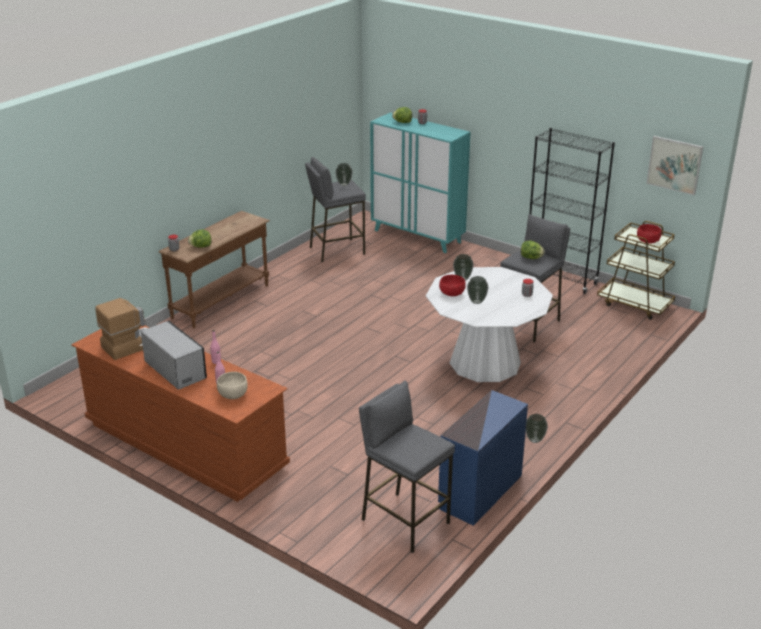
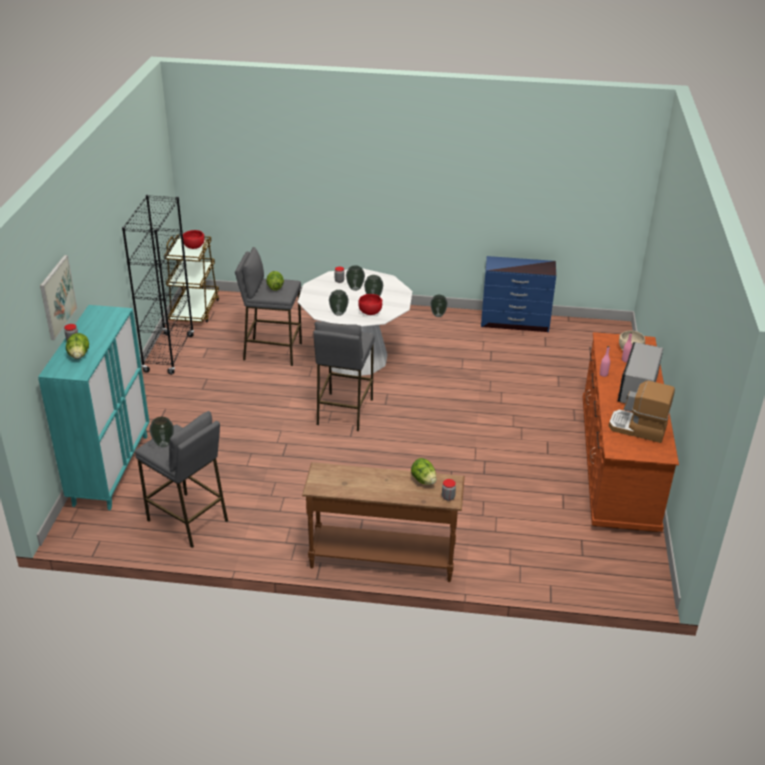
camera: 120 degrees left, 5 degrees up
(405, 521) = (574, 340): grey stool -> grey stool (344, 412)
(504, 298) = (355, 289): none -> vase
(674, 165) = (162, 178): picture -> picture (57, 297)

